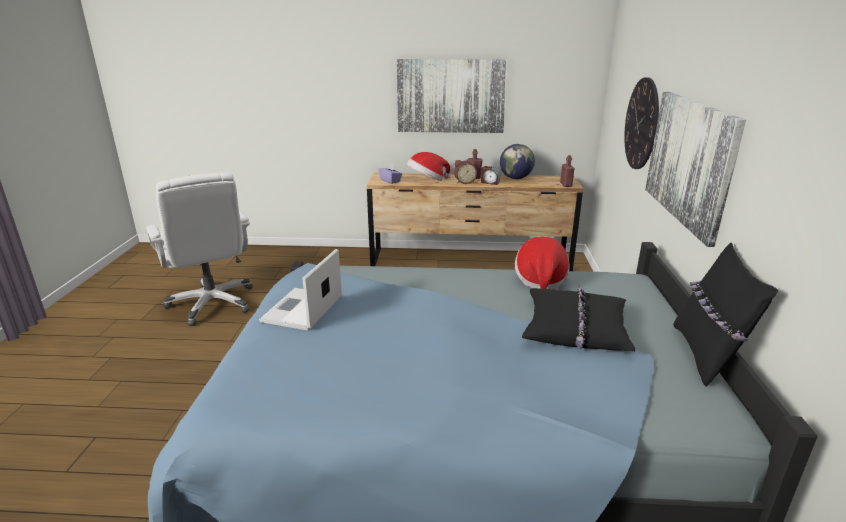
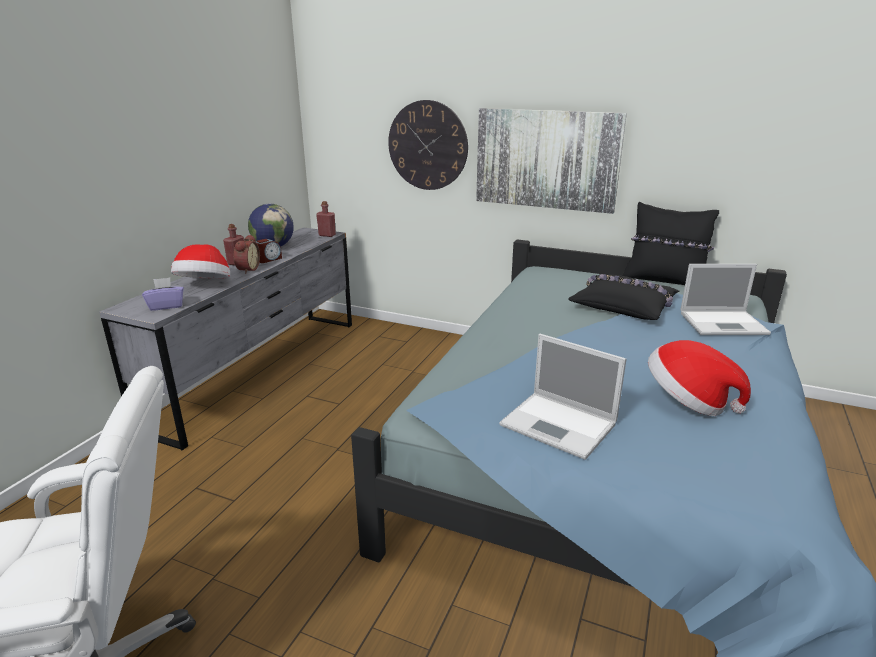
camera: 70 degrees left, 0 degrees up
(451, 96) = (170, 159): picture -> none
(470, 260) = (260, 370): brown dresser -> grey dresser
(540, 280) = (529, 298): hat -> hat (688, 401)
(575, 391) = (724, 323): none -> laptop

